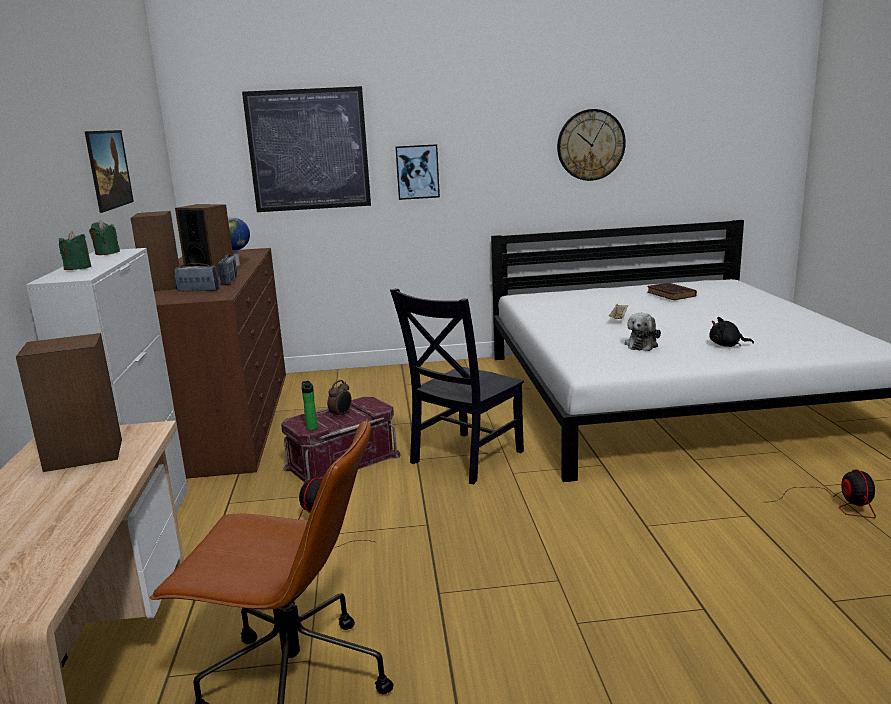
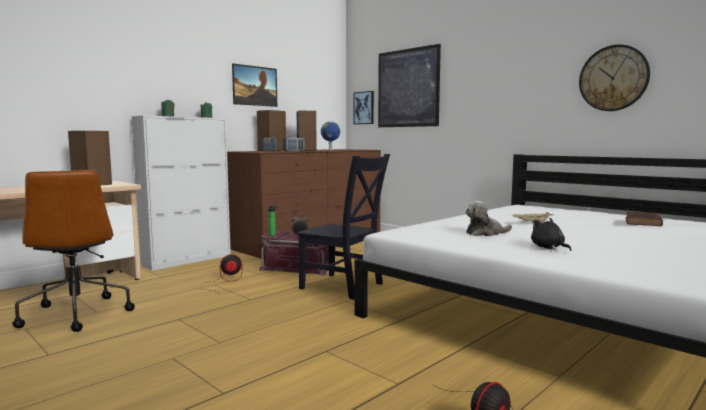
camera: 50 degrees right, 10 degrees down
(417, 172) = (469, 102): picture -> picture (364, 108)
(463, 459) = (344, 287): black chair -> black chair turned 150 degrees counterclockwise

